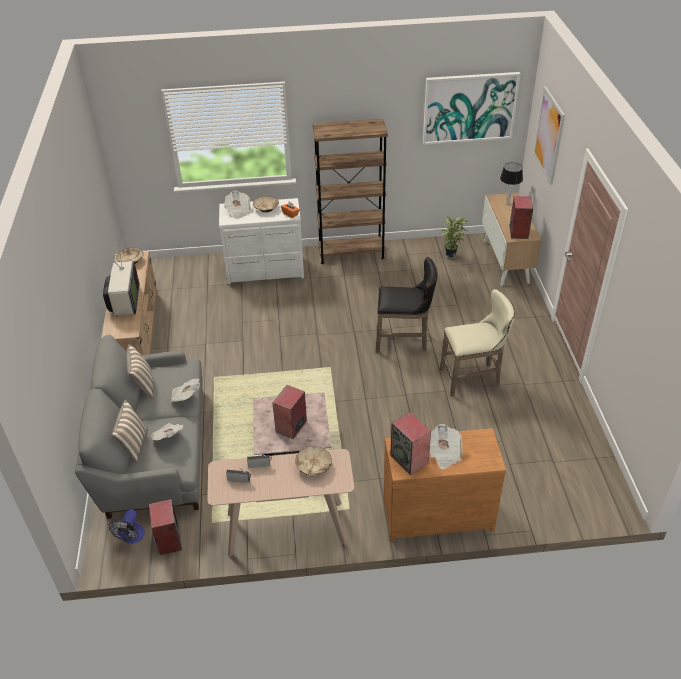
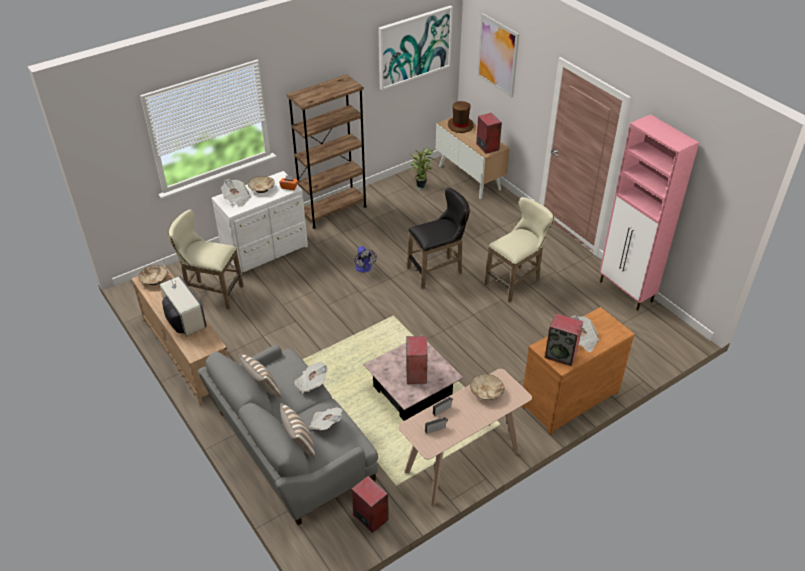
camera: 30 degrees left, 0 degrees up
(132, 537) = (335, 530): fan -> fan (364, 269)
(194, 291) = (211, 293): none -> beige stool
(508, 203) = (460, 125): table lamp -> brown hat
(585, 431) = (626, 292): none -> pink cabinet

